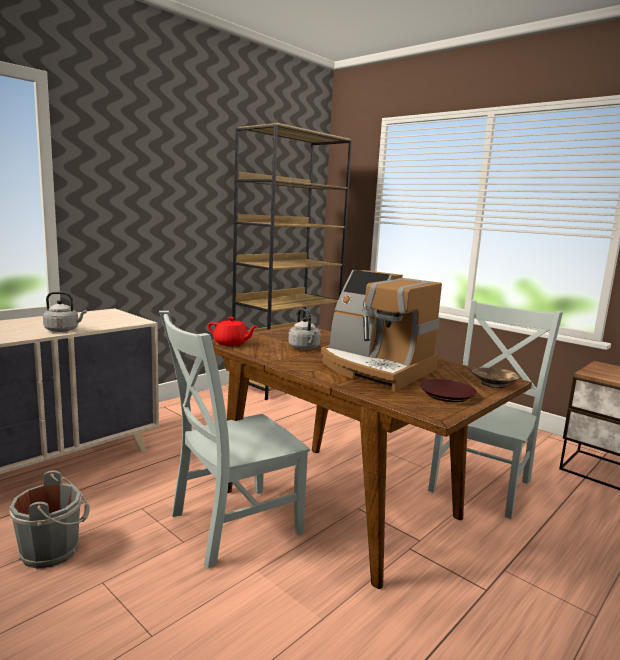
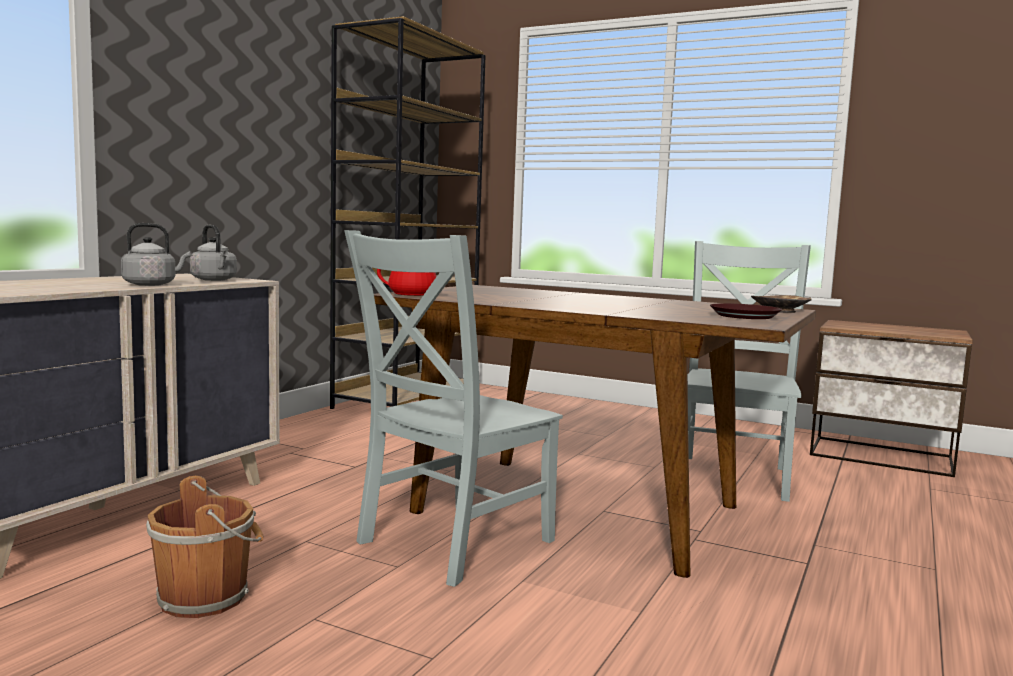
camera: 15 degrees left, 5 degrees down
(53, 550) = (207, 597): grey bucket -> brown bucket
(304, 348) = (516, 296): grey kettle -> grey kettle (215, 280)
(375, 369) = (631, 305): coffee machine -> none

